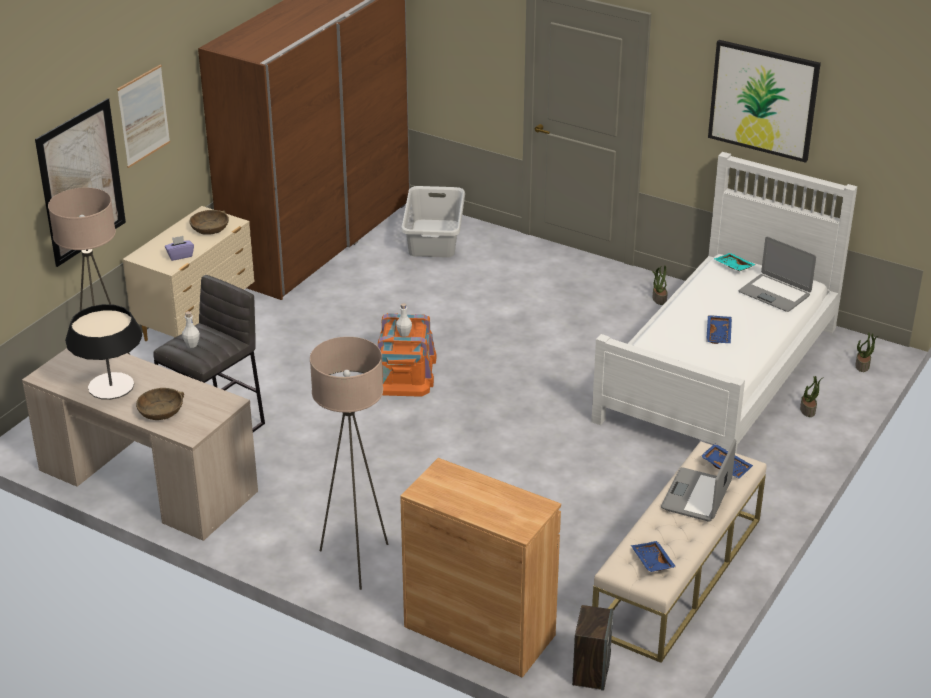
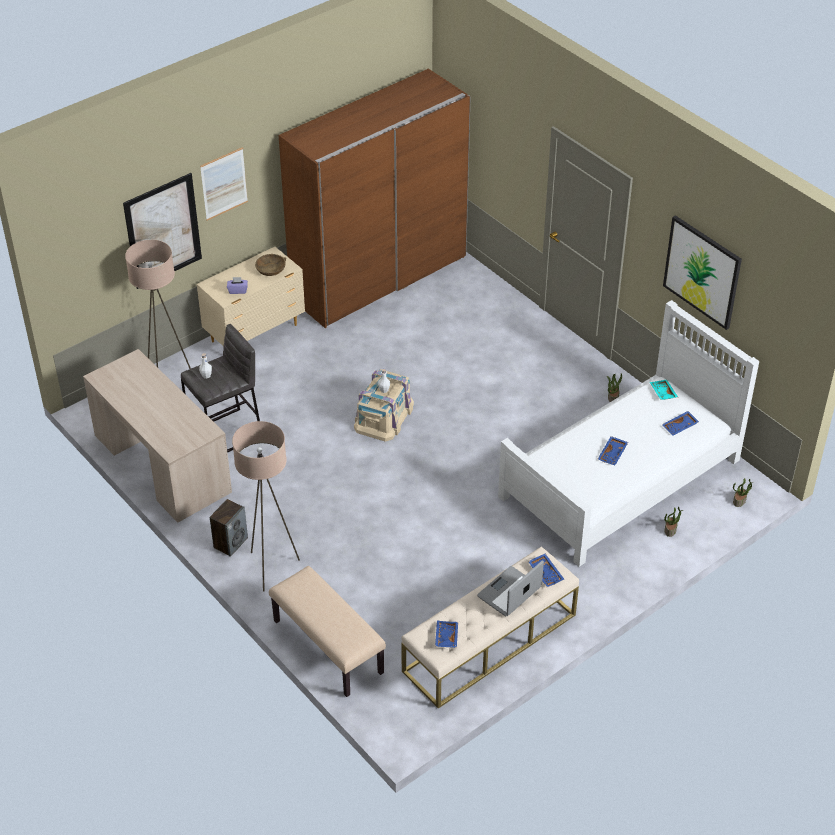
camera: 20 degrees right, 10 degrees up
(111, 386) = (138, 397): table lamp -> none
(161, 410) = (161, 426): brown bowl -> none
(404, 371) = (383, 416): orange storage box -> beige storage box
(434, 238) = (468, 297): grey laundry basket -> none
(479, 631) = (327, 647): brown cabinet -> beige bench
(590, 672) = (385, 701): speaker -> speaker (230, 542)
(774, 293) = (680, 427): laptop -> blue tray

